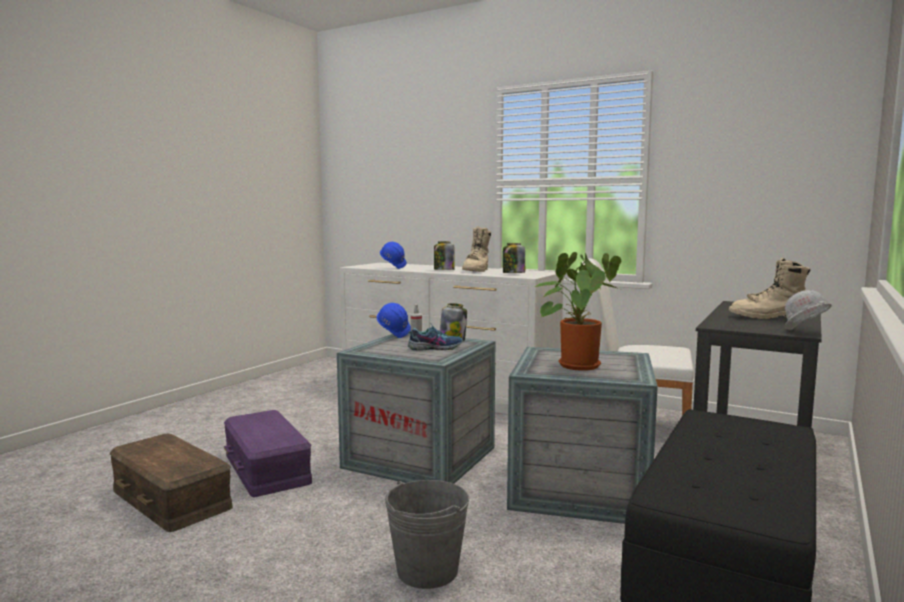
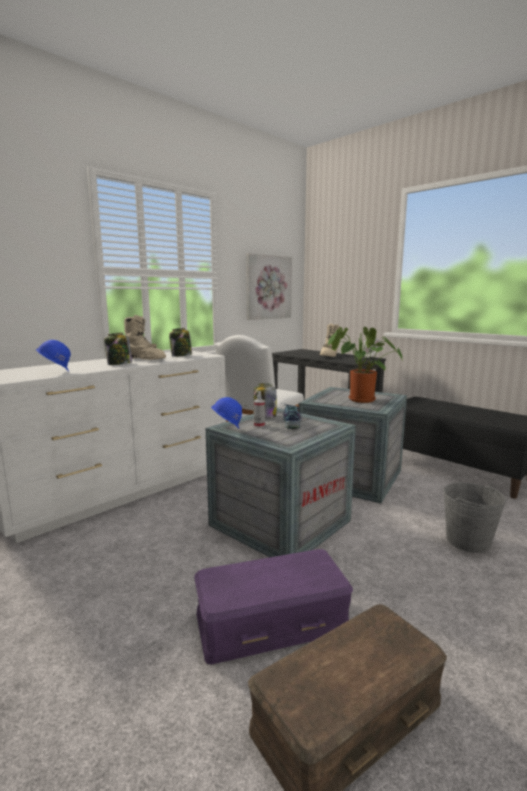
camera: 75 degrees left, 5 degrees up
(758, 194) = (268, 287): none -> picture

